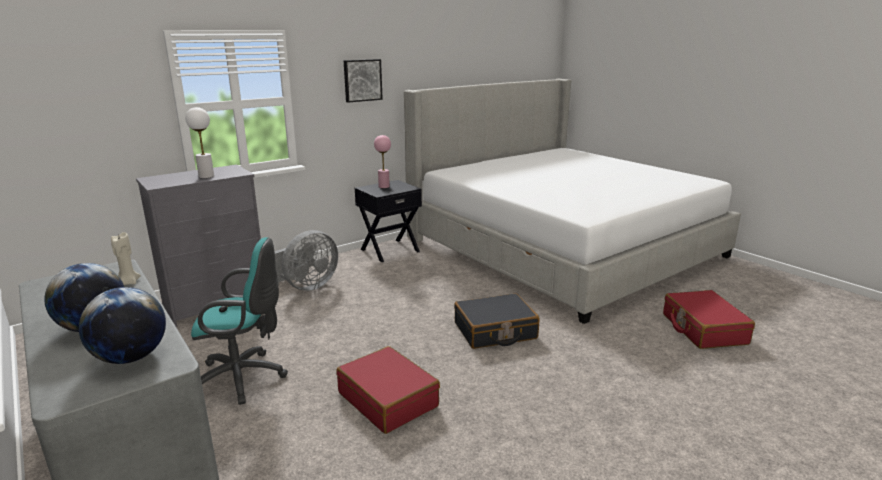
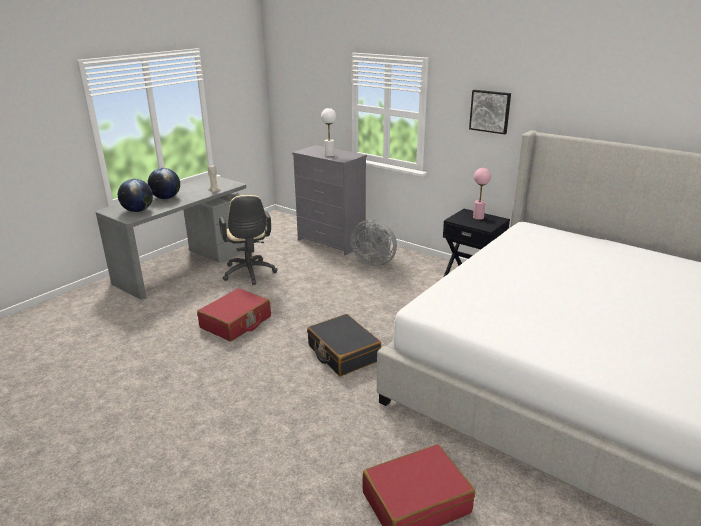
camera: 75 degrees right, 5 degrees up
(244, 378) = (249, 274): turquoise office chair -> beige office chair

